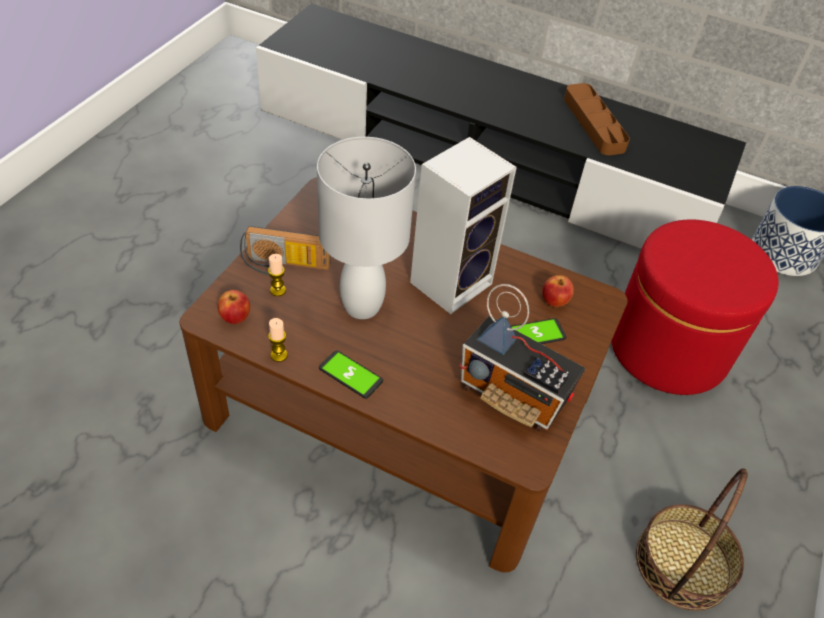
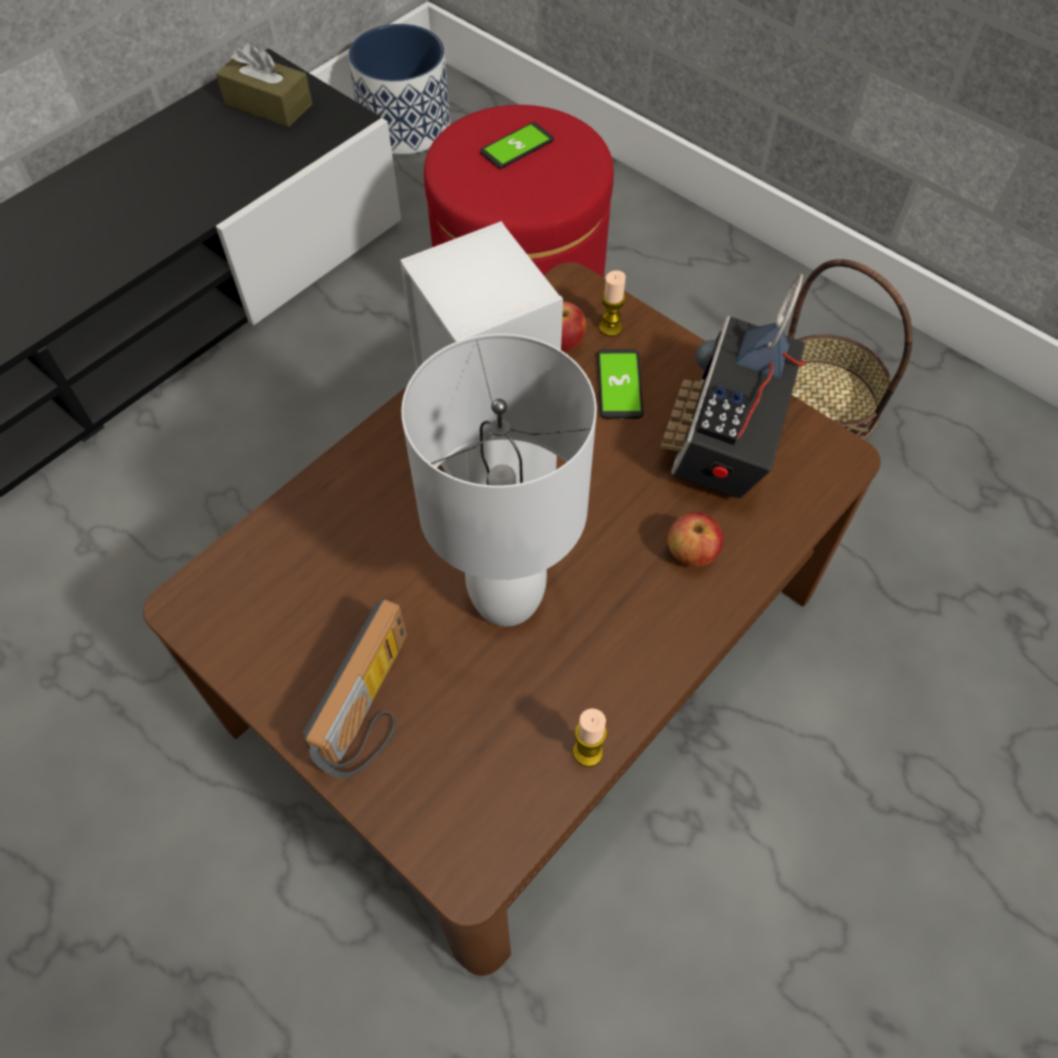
camera: 70 degrees left, 10 degrees up
(235, 317) = (482, 815): apple -> apple (691, 553)
(278, 290) = (433, 729): candle -> candle (610, 327)
(351, 375) = (651, 646): phone -> phone (517, 147)
(513, 395) = (725, 442): radio -> radio turned 150 degrees clockwise
(594, 123) = (139, 191): brown tray -> none
(697, 154) = (268, 104): none -> brown tissue box

